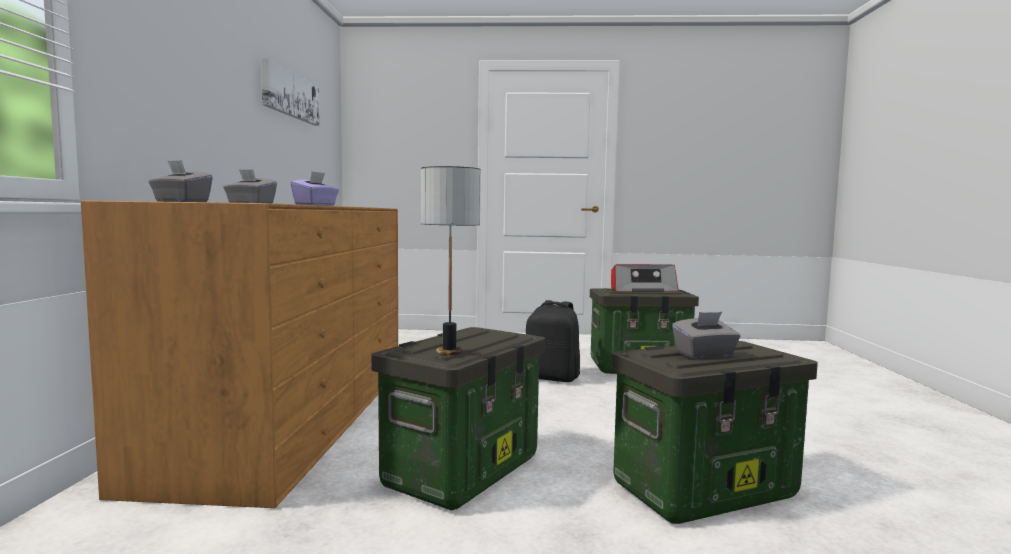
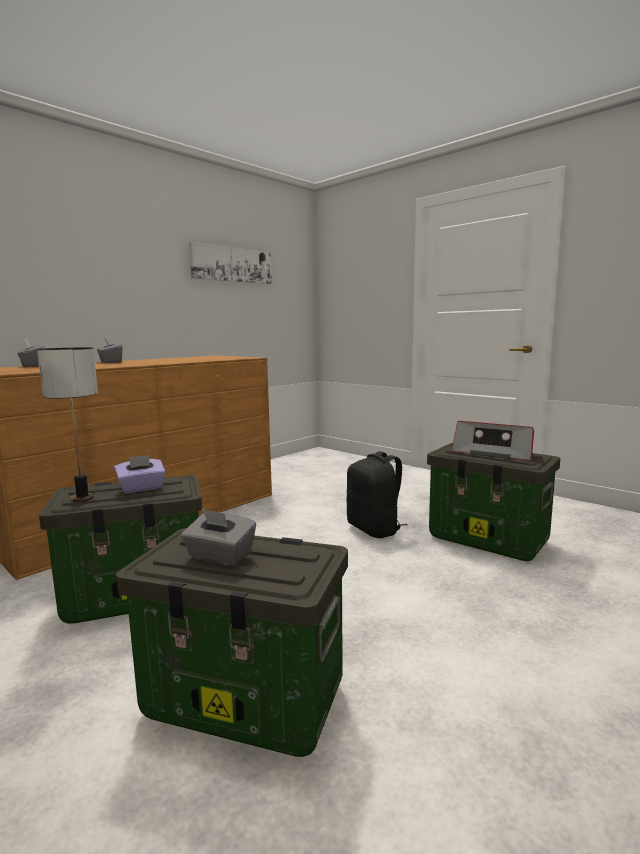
camera: 40 degrees right, 5 degrees up
(315, 205) = (146, 362): purple tissue box -> purple tissue box (141, 488)

